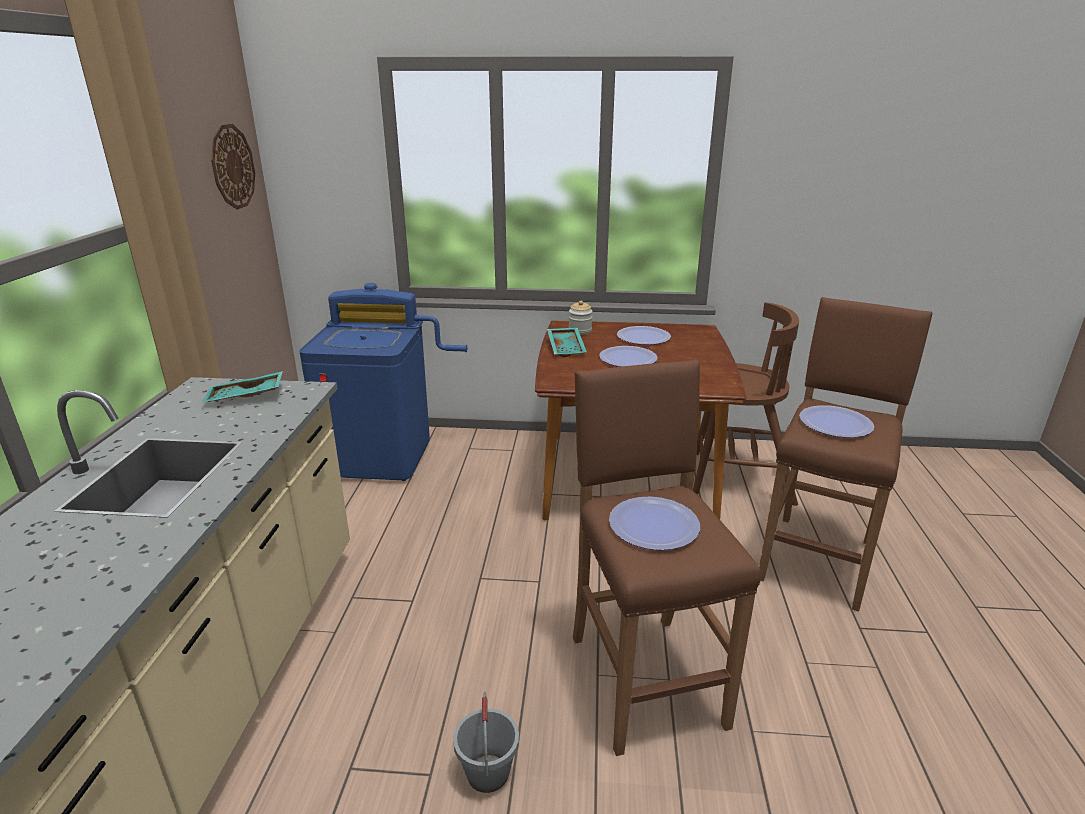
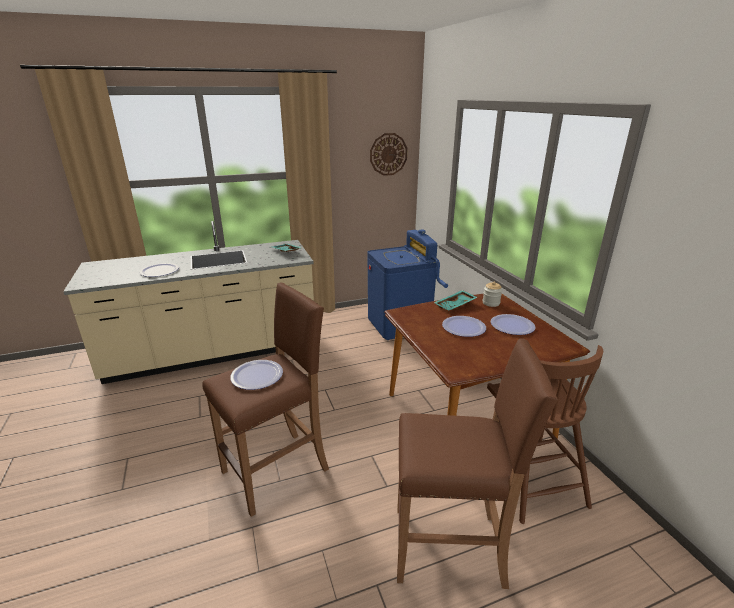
camera: 65 degrees right, 0 degrees up
(487, 772) = (203, 432): grey bucket -> none
(835, 423) = (450, 435): plate -> plate (159, 271)

